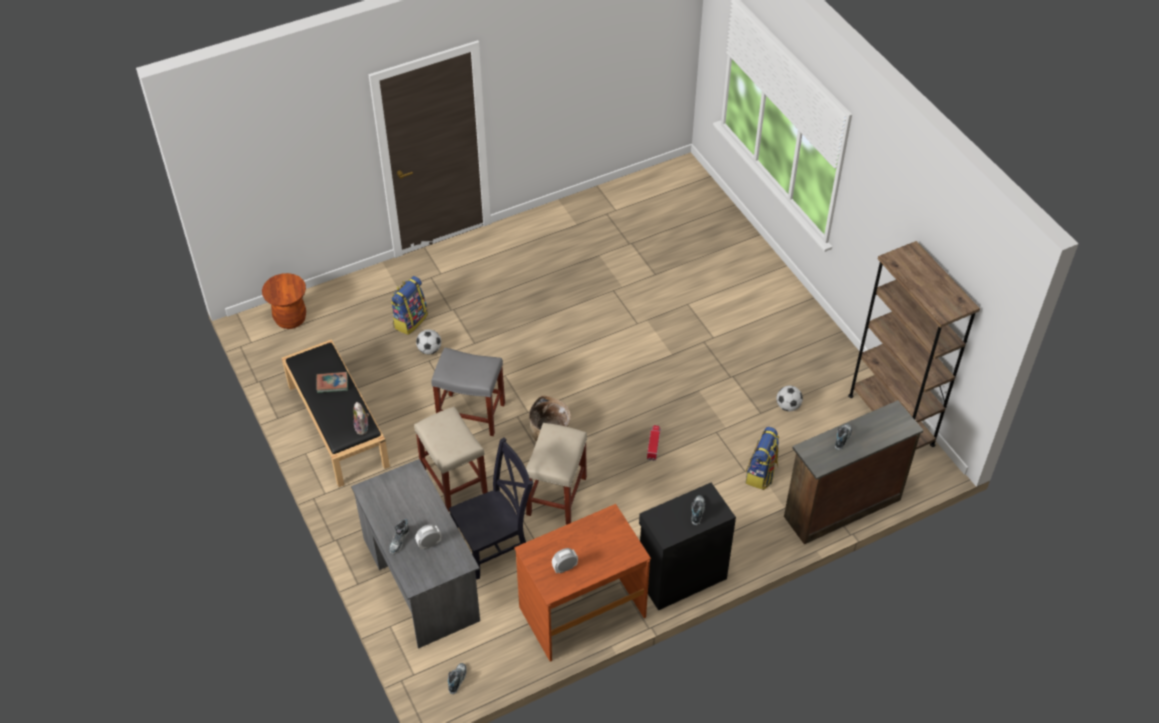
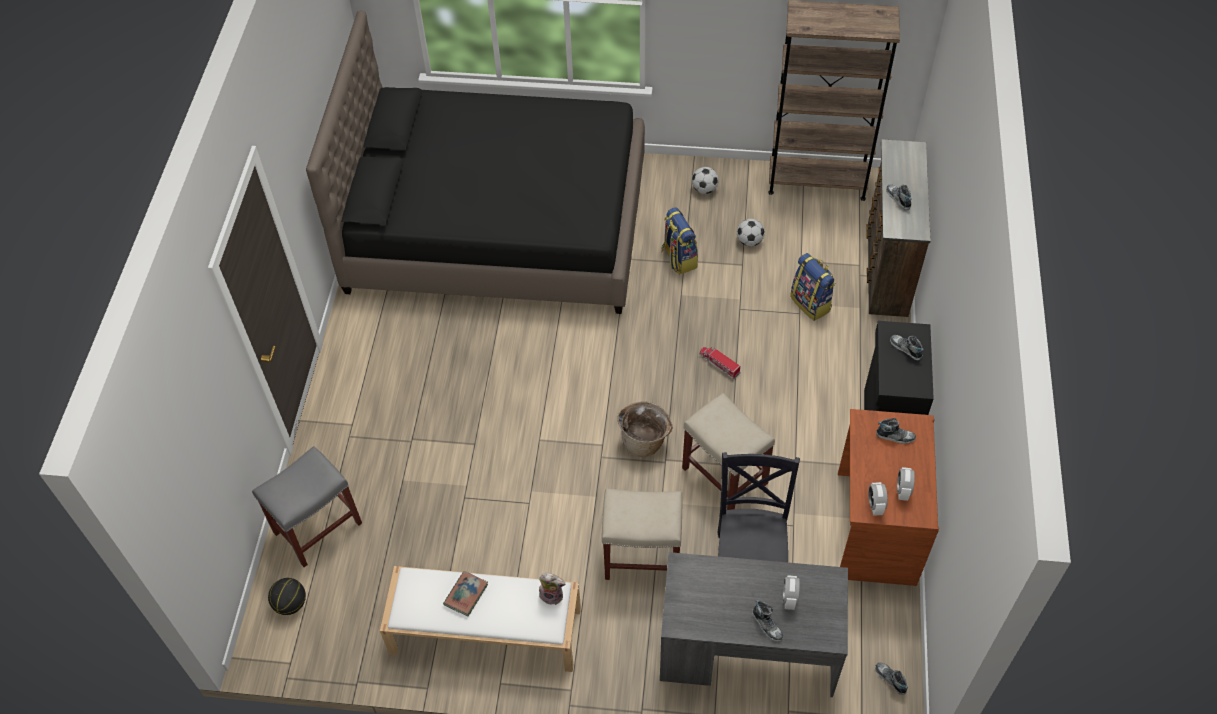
camera: 55 degrees left, 5 degrees up
(290, 319) = (290, 604): brown stool -> basketball
(337, 425) = (484, 631): black bench -> white bench
(410, 320) = (394, 487): backpack -> backpack (678, 258)
(429, 350) = (450, 489): football -> football (704, 189)
(470, 414) = (566, 496): grey stool -> grey stool (317, 529)
(539, 556) = (875, 505): none -> alarm clock
(611, 542) = (895, 436): none -> shoe
(669, 254) = (497, 224): none -> black bed

